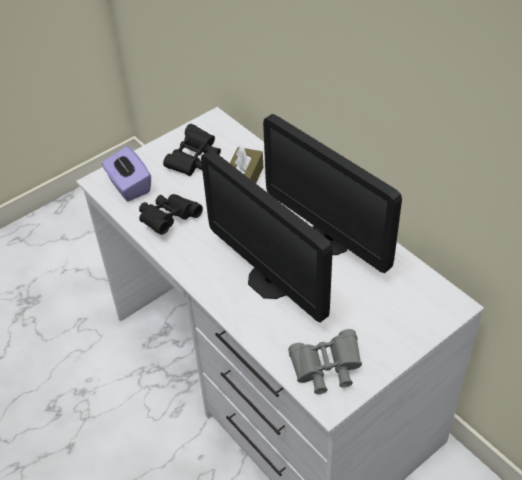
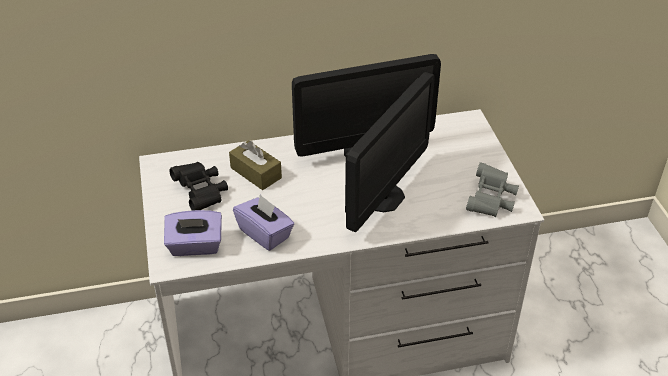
camera: 65 degrees left, 5 degrees down
(168, 220) = (265, 233): black binoculars -> purple tissue box
(270, 281) = (384, 197): monitor -> monitor turned 45 degrees counterclockwise

